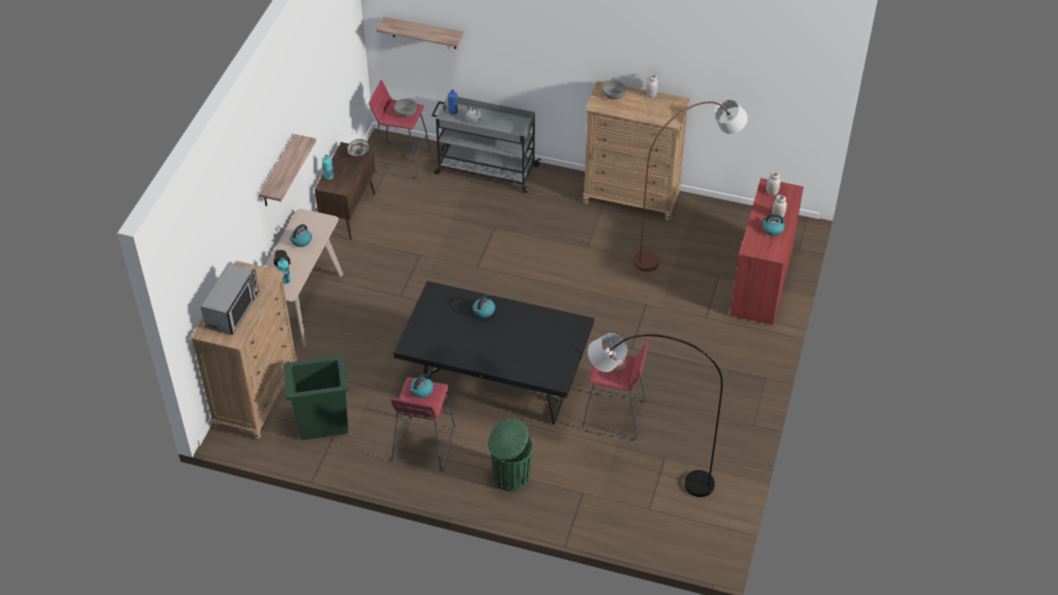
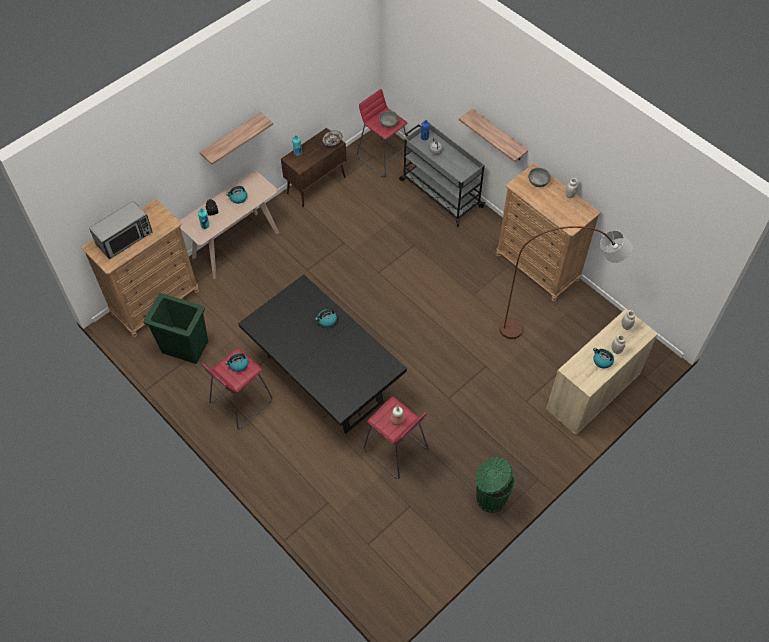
camera: 30 degrees right, 10 degrees up
(424, 33) = (419, 64): shelf -> shelf (498, 136)
(510, 477) = (284, 460): green trash can -> green trash can (490, 498)
(644, 470) = (387, 508): grey floor lamp -> none
(761, 282) = (592, 392): red cabinet -> beige cabinet

